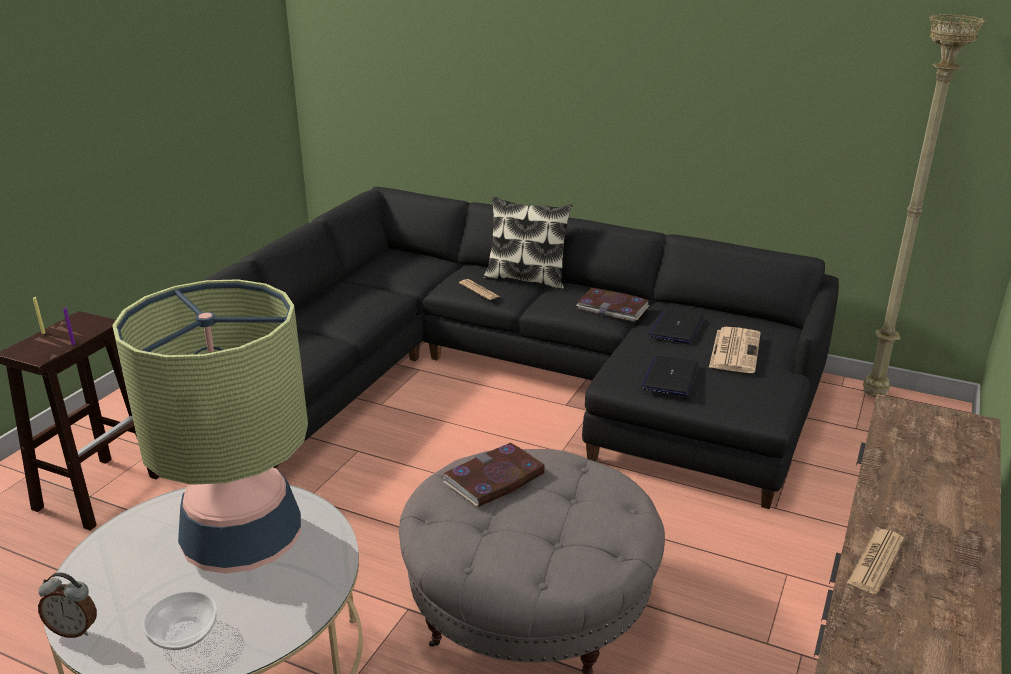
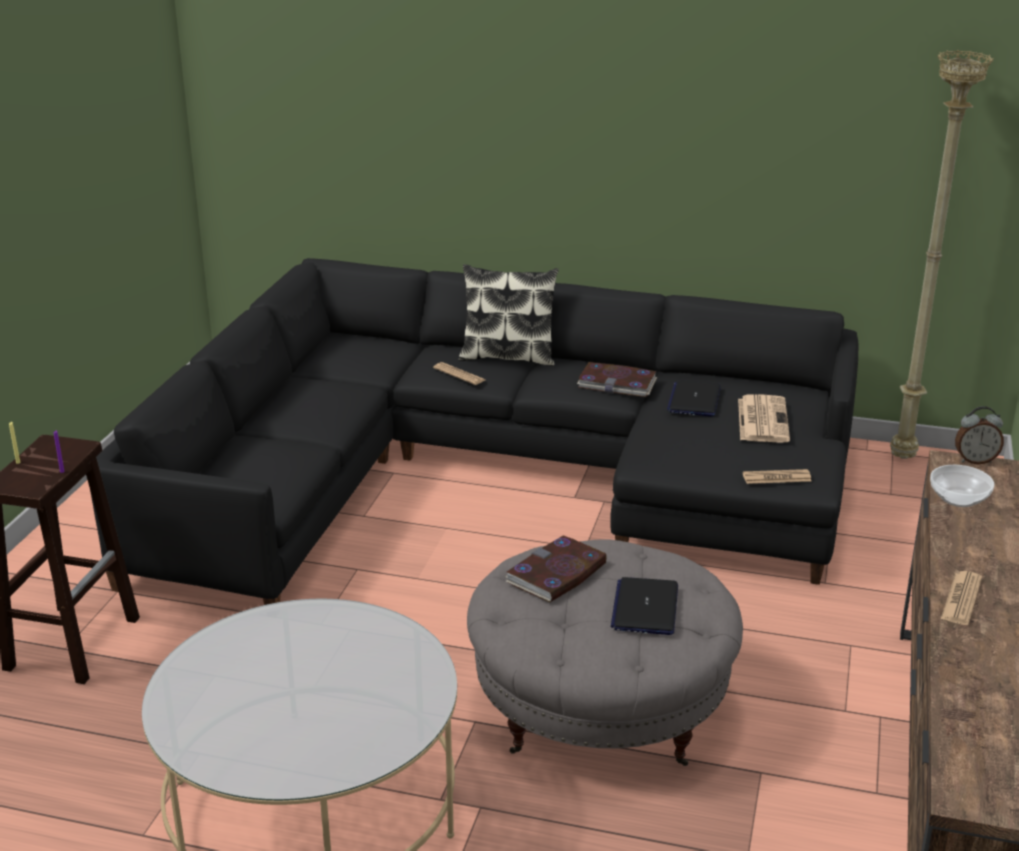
camera: 10 degrees left, 0 degrees up
(74, 630) = (194, 756): alarm clock -> alarm clock (975, 460)
(184, 634) = (309, 747): bowl -> bowl (958, 498)
(242, 542) = (325, 659): table lamp -> none
(670, 377) = (703, 454): laptop -> laptop (645, 607)
(734, 405) = (776, 477): none -> newspaper

